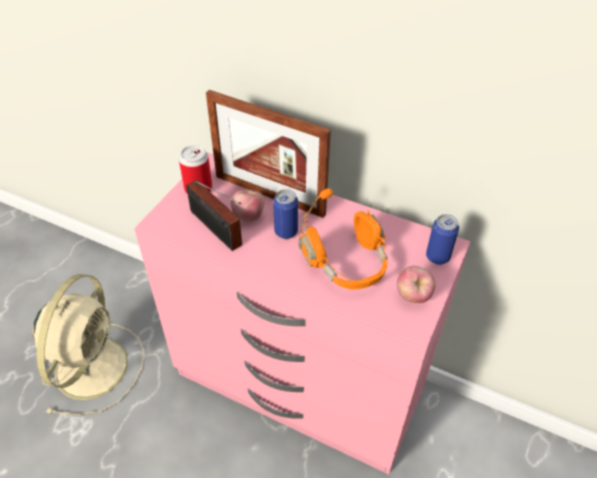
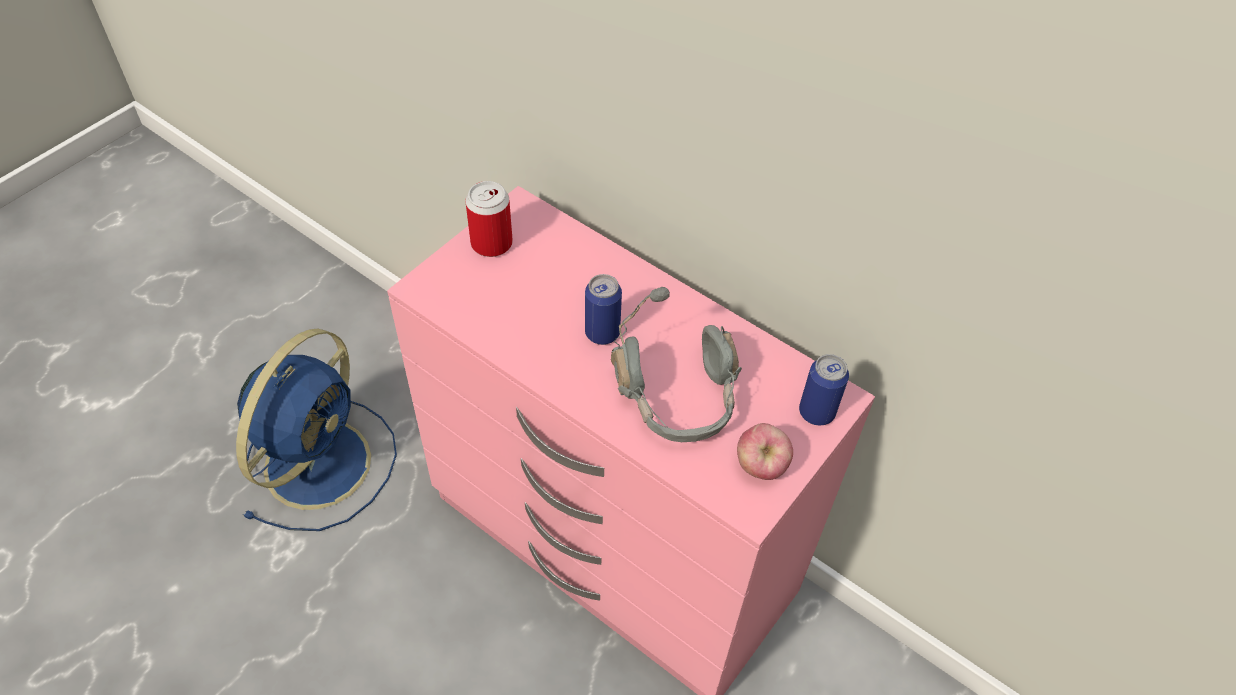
camera: 10 degrees right, 5 degrees up
(93, 365) = (321, 460): beige fan -> blue fan
(217, 231) = (503, 315): radio -> none
(248, 216) = (553, 299): apple -> none
(269, 195) = (592, 271): picture frame -> none
(347, 264) = (679, 399): orange headphones -> grey headphones

